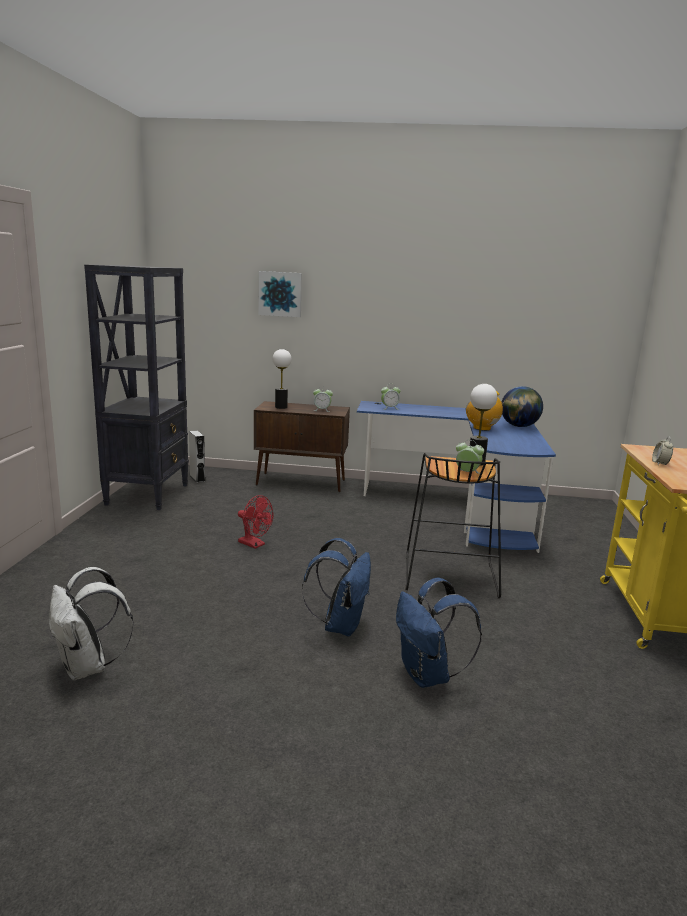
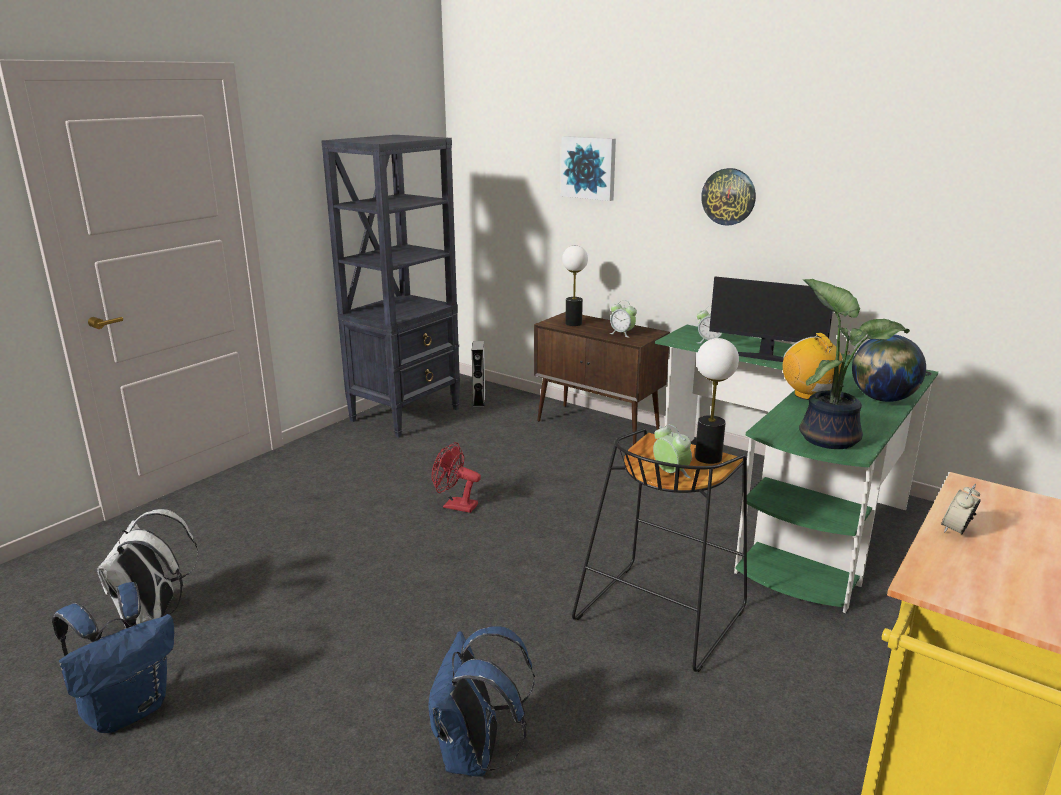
camera: 30 degrees right, 5 degrees up
(254, 544) = (455, 506): red fan -> red fan turned 135 degrees clockwise
(340, 625) = (442, 646): blue backpack -> blue backpack (128, 709)
(388, 311) = (728, 196): none -> wall clock
(432, 413) = (765, 357): none -> monitor
(461, 508) = (791, 508): blue desk -> green desk
(521, 445) = (829, 437): none -> potted plant

